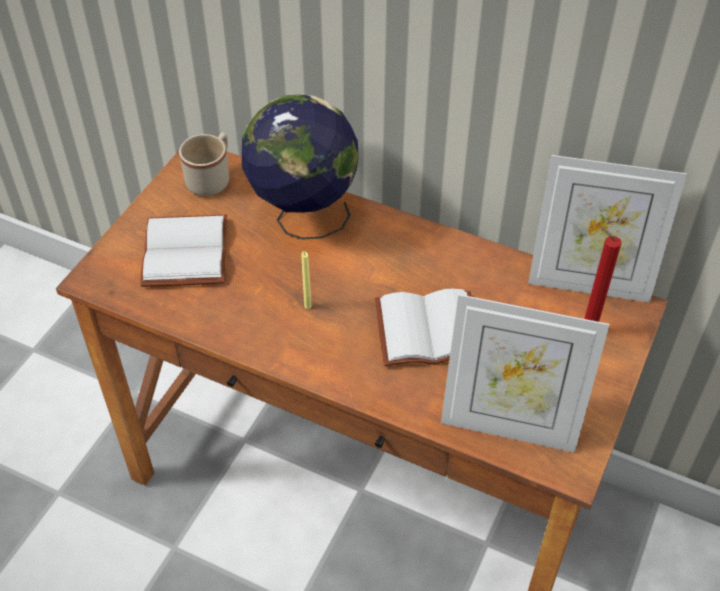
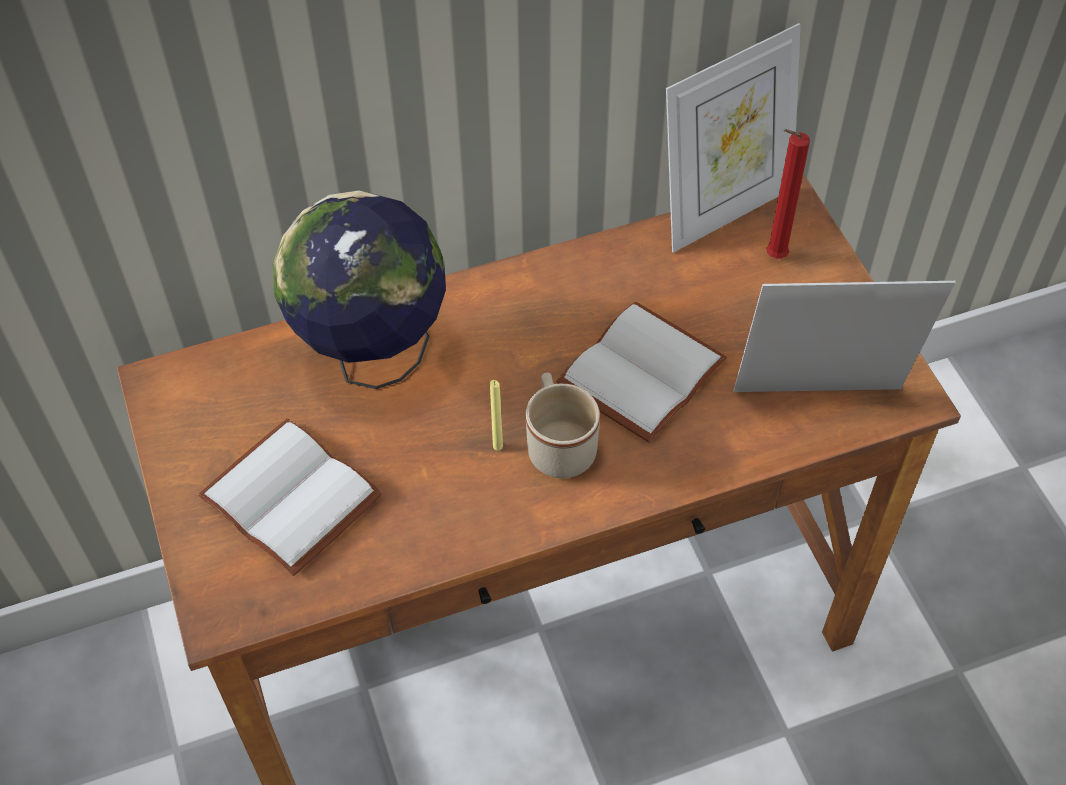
camera: 45 degrees left, 5 degrees up
(212, 179) = (210, 392): beige mug -> beige mug (559, 443)
(509, 425) = (819, 403): picture frame -> picture frame turned 150 degrees counterclockwise

